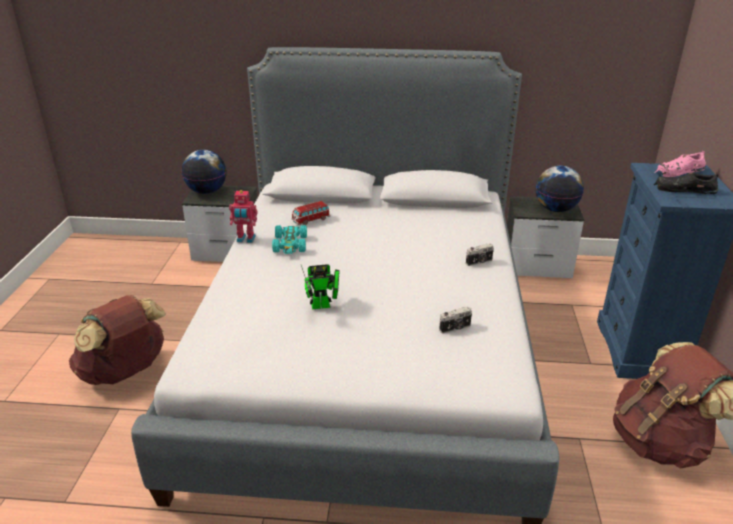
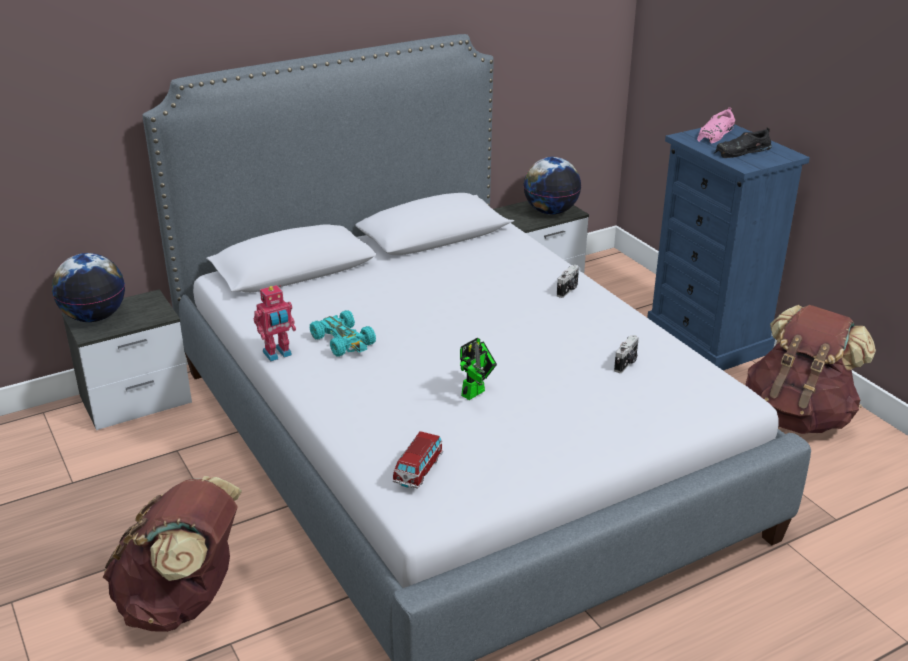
camera: 35 degrees left, 0 degrees up
(311, 220) = (326, 305): toy car -> toy car (418, 470)

